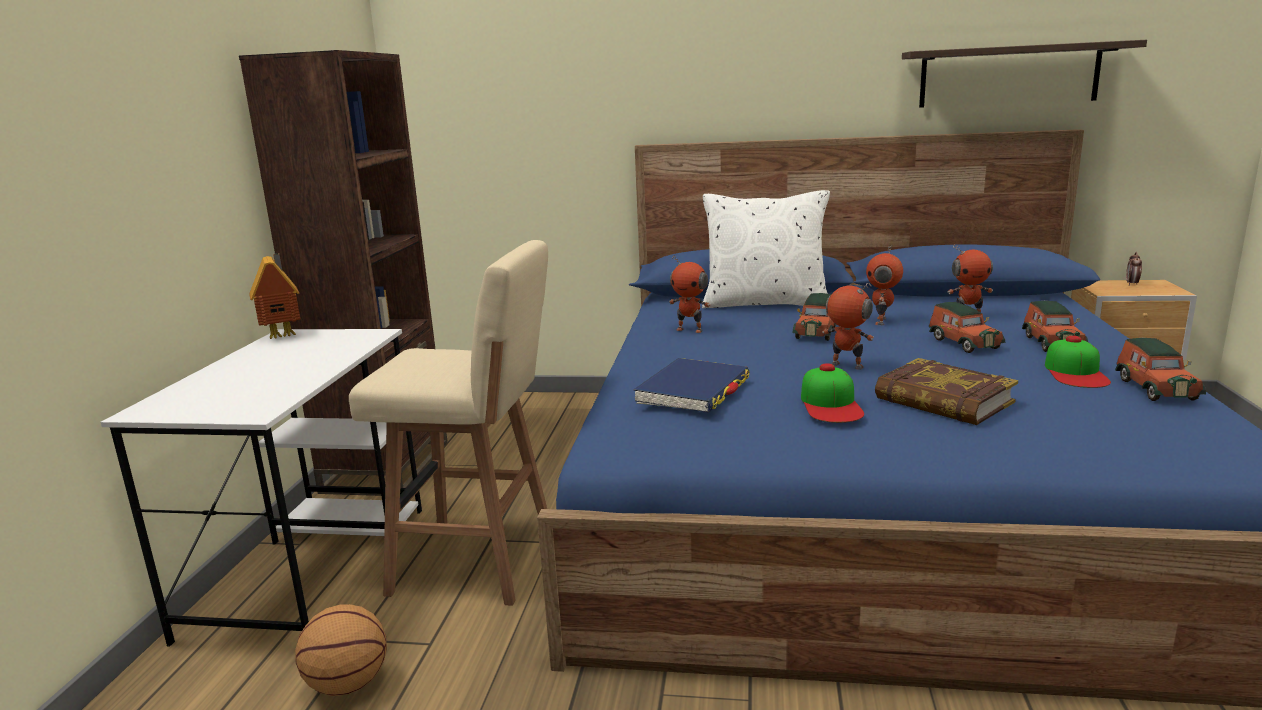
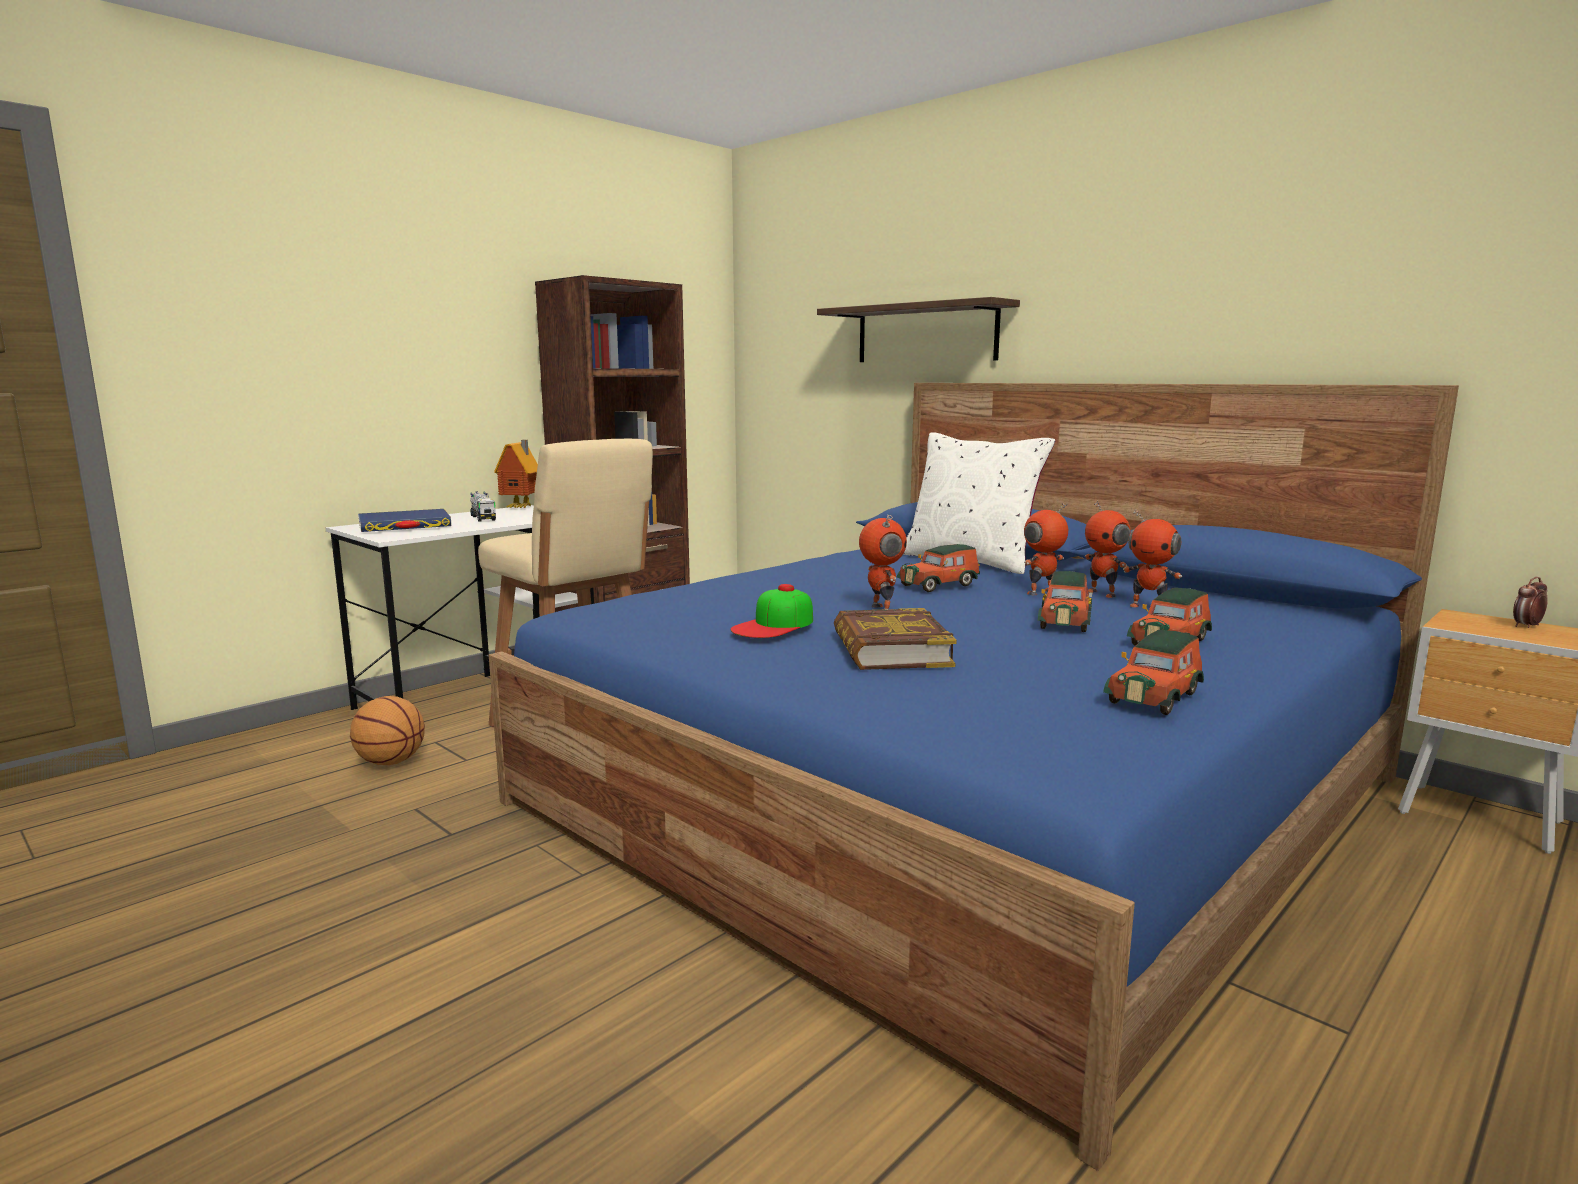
camera: 35 degrees right, 5 degrees down
(282, 359) = (483, 518): none -> toy truck
(690, 330) = (841, 565): toy robot -> toy robot (1103, 593)
(693, 391) = (696, 593): blue book -> blue book (404, 526)
(1008, 76) = (1352, 308): shelf -> shelf (926, 333)
(1076, 372) = (1107, 666): cap -> none

